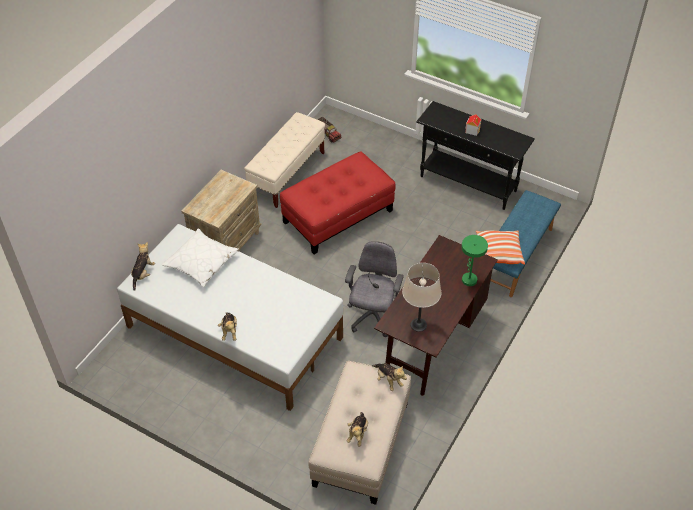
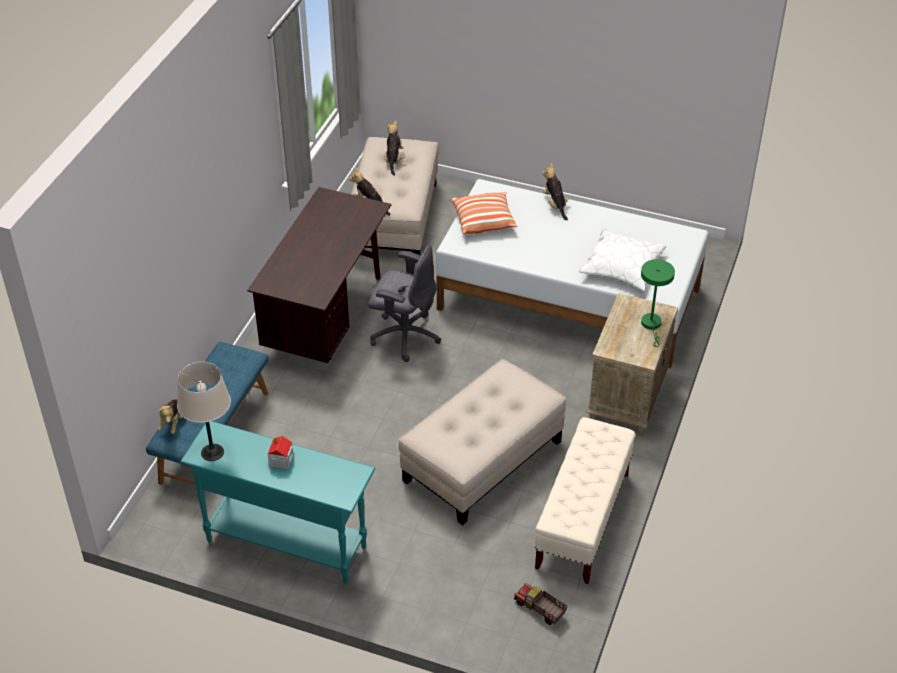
camera: 170 degrees right, 5 degrees down
(143, 274) = (685, 246): plush toy -> plush toy (174, 422)
(338, 217) = (482, 460): red ottoman -> beige ottoman
(373, 317) = (404, 336): grey office chair -> grey office chair turned 75 degrees counterclockwise
(418, 325) = (340, 211): beige table lamp -> beige table lamp (212, 452)
(468, 184) = (286, 543): black console table -> turquoise console table
(469, 278) = (283, 264): green table lamp -> green table lamp (652, 325)
(498, 253) = (243, 358): pillow -> pillow (484, 221)

